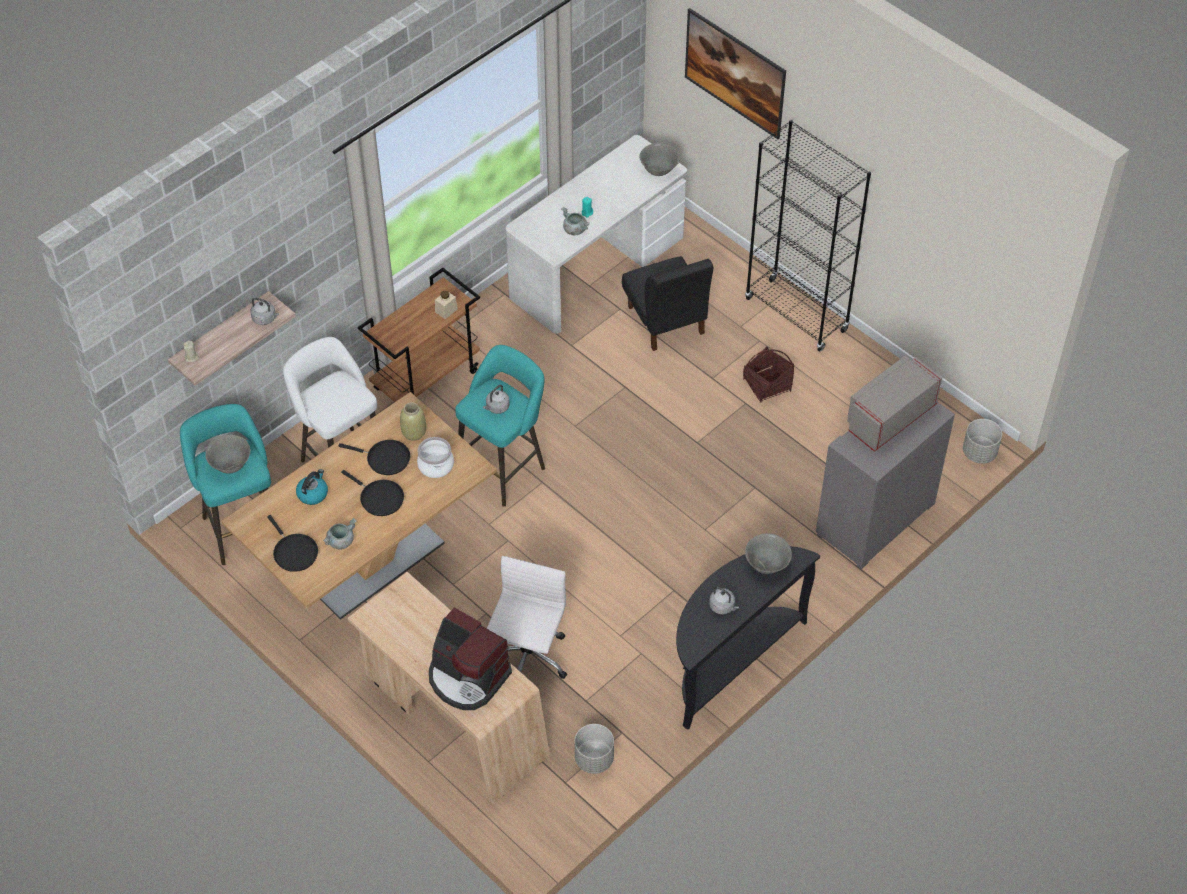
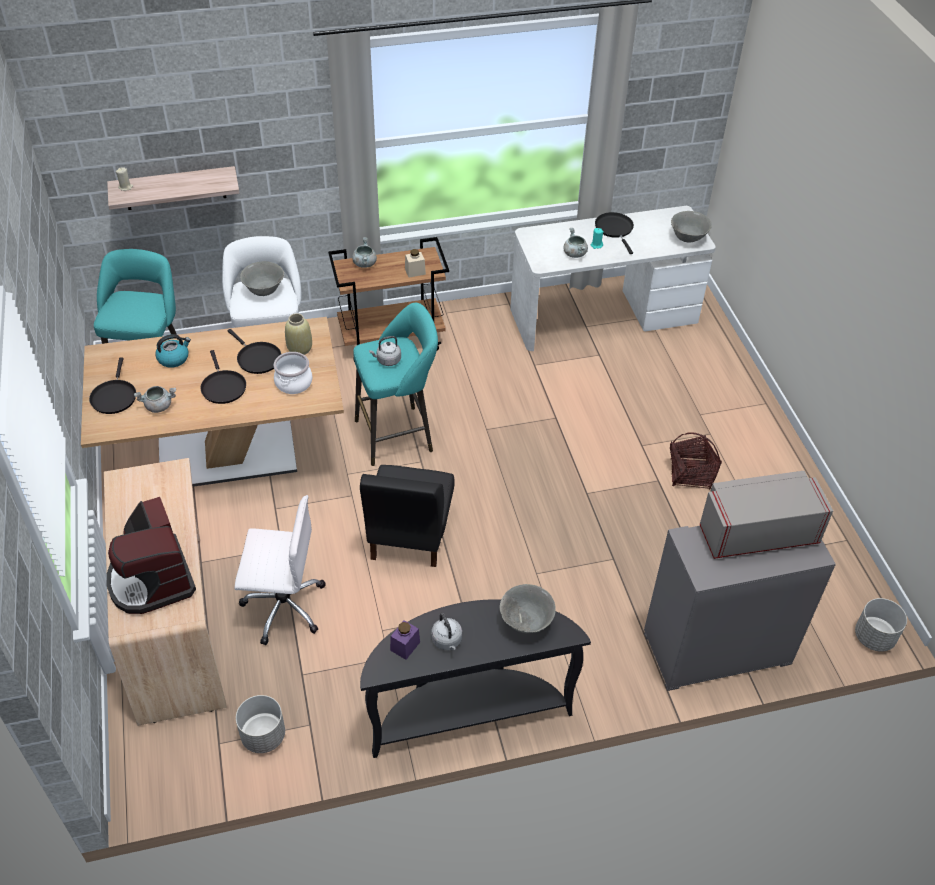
camera: 30 degrees right, 5 degrees down
(230, 464) = (134, 307): grey bowl -> grey bowl (264, 290)
(265, 318) = (211, 183): grey kettle -> none
(394, 323) = (364, 263): none -> grey cooking pot
(527, 658) = (282, 606): white office chair -> white office chair turned 45 degrees clockwise
(591, 189) = (615, 229): none -> black frying pan
(666, 320) = (633, 381): black chair -> black chair (409, 534)
(696, 625) = (405, 646): none -> purple jar
(733, 90) = (780, 170): picture -> none
(796, 315) = (761, 427): black bookcase -> none

